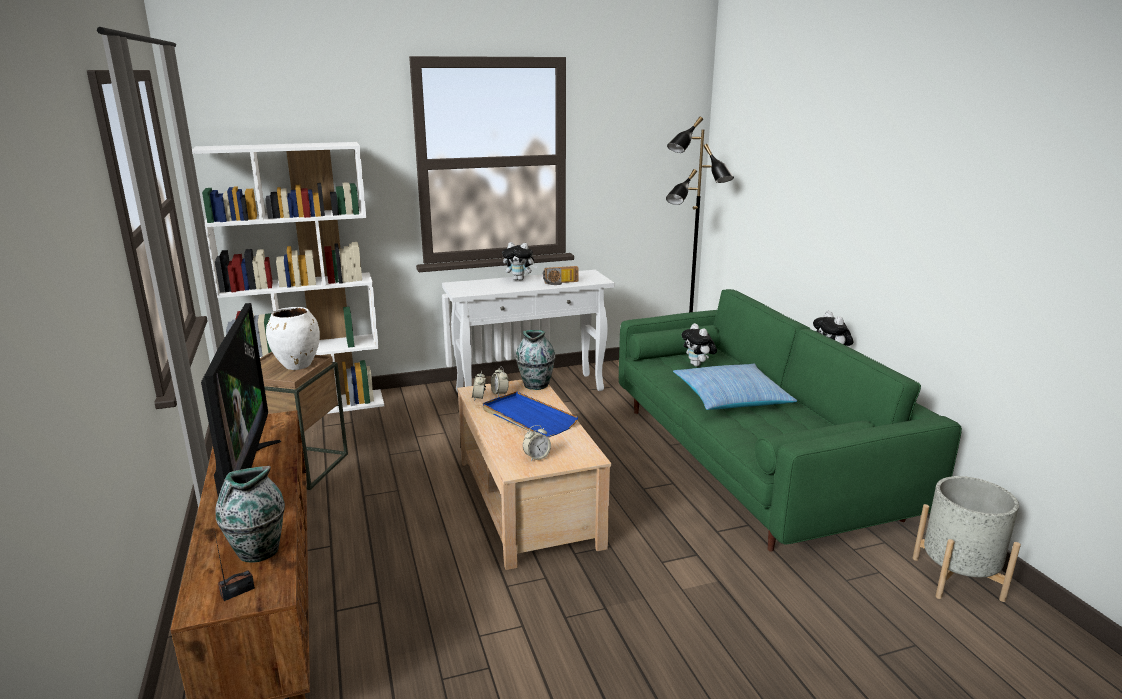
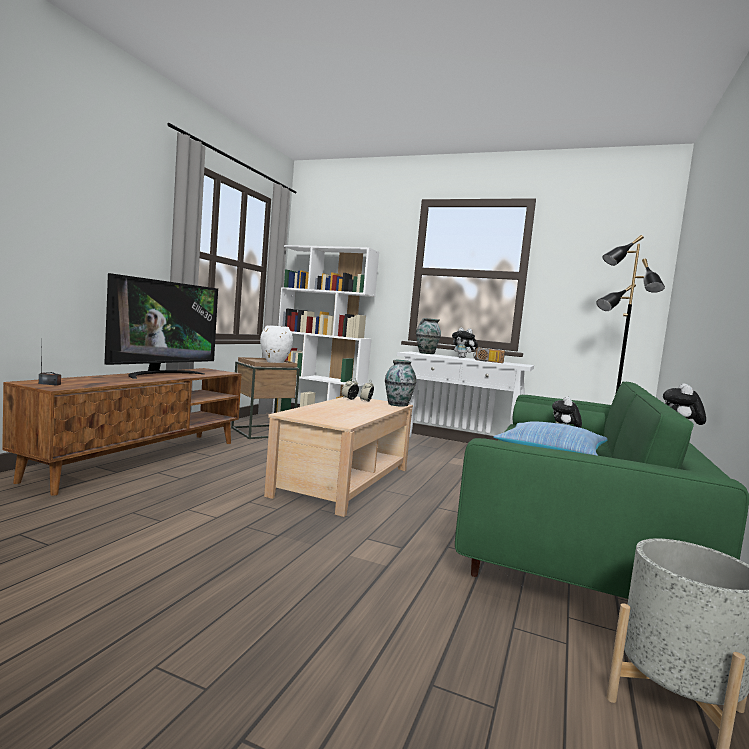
camera: 40 degrees right, 15 degrees down
(257, 552) = (92, 382): vase -> vase (426, 353)
(527, 418) = (354, 408): blue tray -> none
(536, 457) = (313, 415): alarm clock -> none

